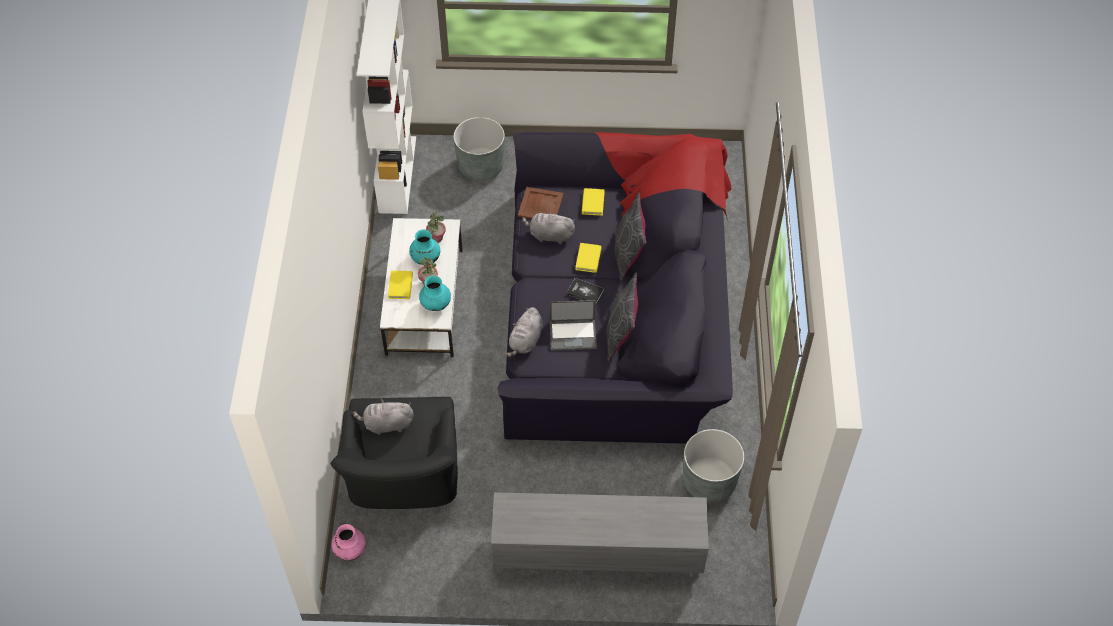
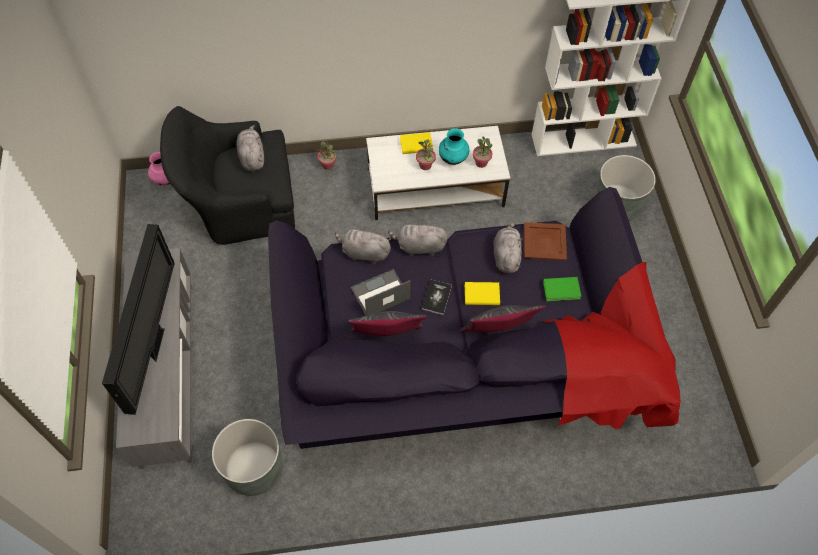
camera: 80 degrees right, 5 degrees up
(371, 391) = (328, 165): none -> potted plant
(436, 305) = (399, 175): turquoise vase -> none
(527, 298) = (419, 247): none -> grey plush toy
(573, 334) = (379, 294): laptop -> laptop turned 75 degrees clockwise
(593, 203) = (561, 290): yellow book -> green book
(602, 514) = (156, 342): none -> television

